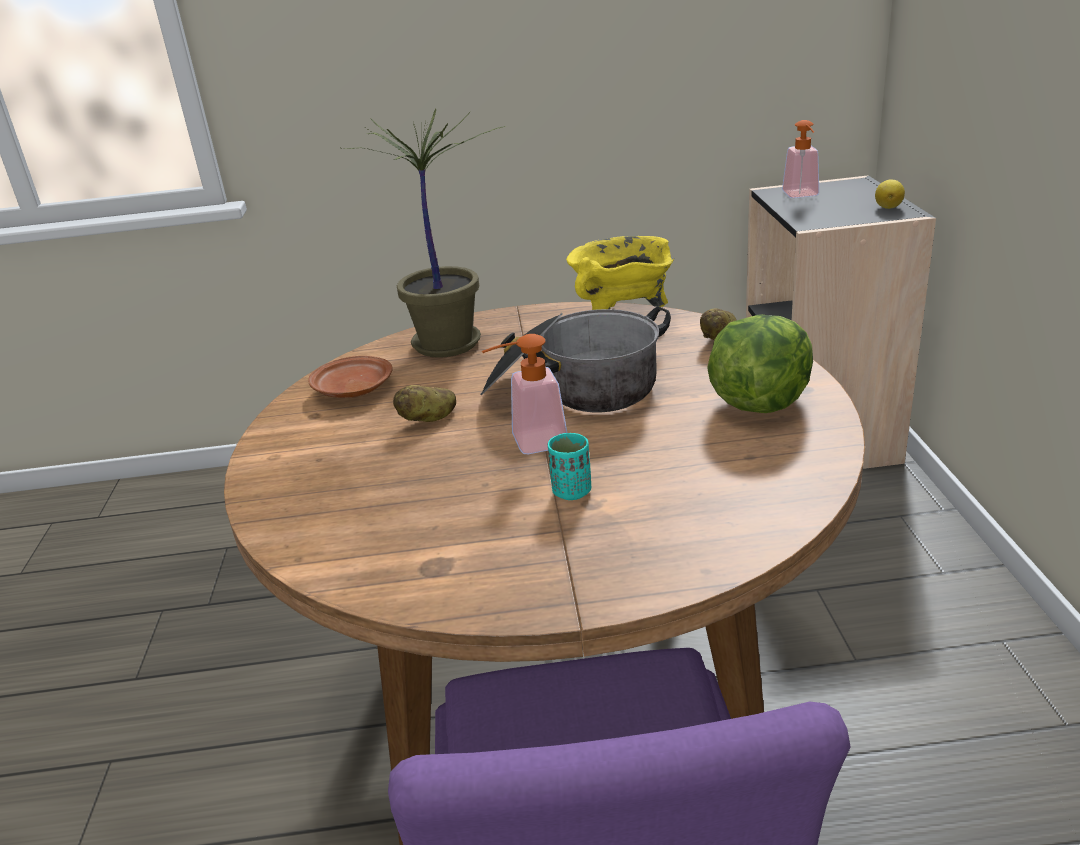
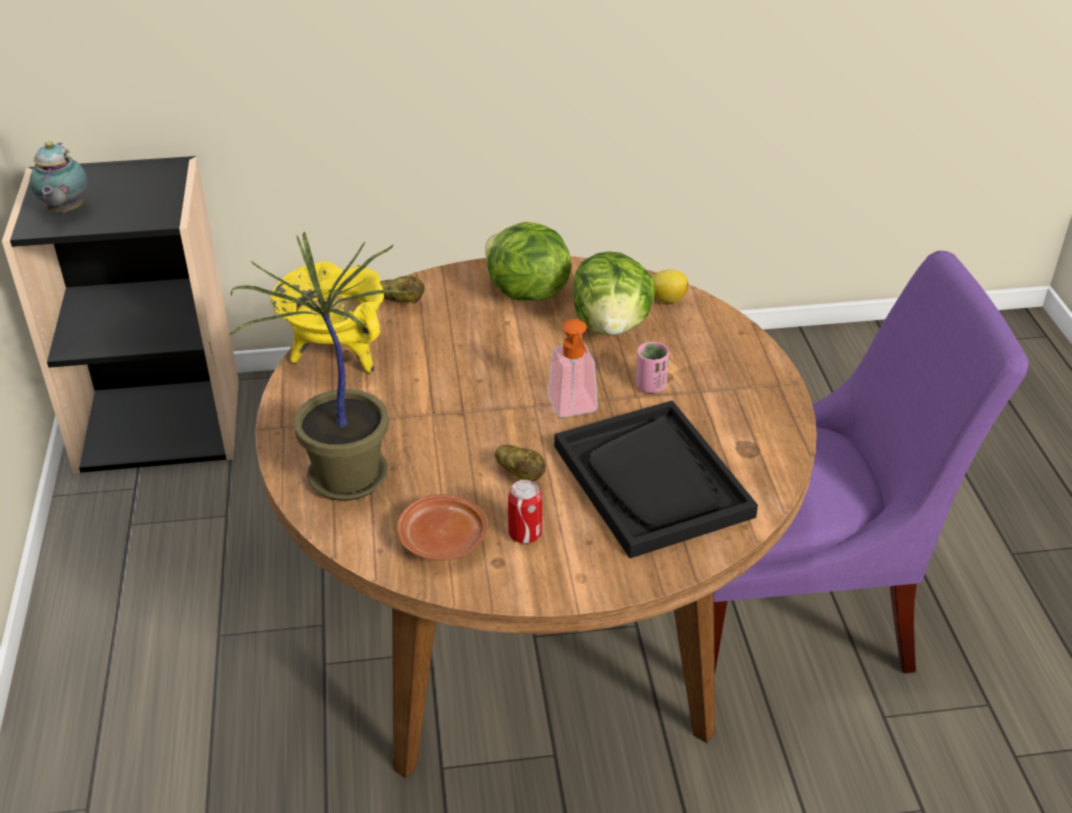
camera: 95 degrees left, 10 degrees up
(344, 426) = (525, 534): none -> can
(395, 495) = (652, 481): none -> black tray
(571, 491) = (650, 386): turquoise cup -> pink cup
(573, 390) = (482, 386): cooking pot -> none
(699, 462) = (612, 326): none -> lettuce
(802, 195) = (65, 211): soap dispenser -> teapot
(888, 207) = (147, 172): lemon -> lemon (666, 299)

